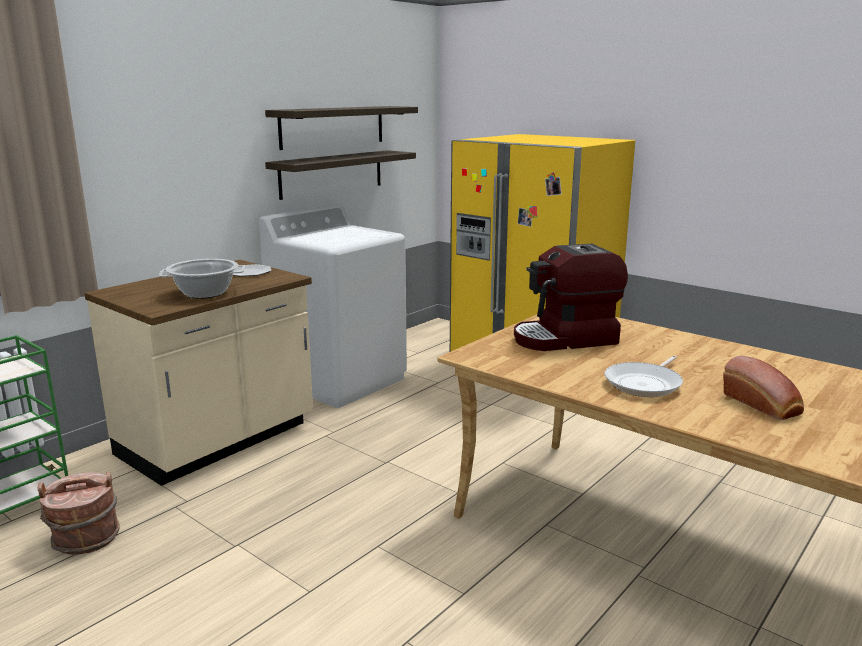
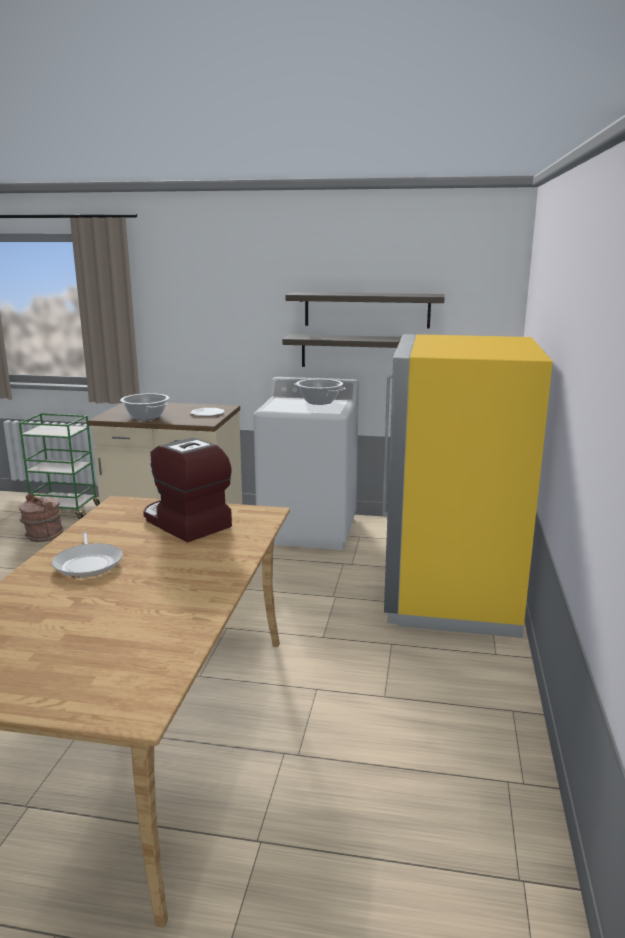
camera: 60 degrees right, 0 degrees up
(338, 231) = (319, 401): none -> cooking pot
(645, 384) = (88, 563): frying pan -> frying pan turned 120 degrees counterclockwise
(763, 405) = (59, 613): bread -> none

